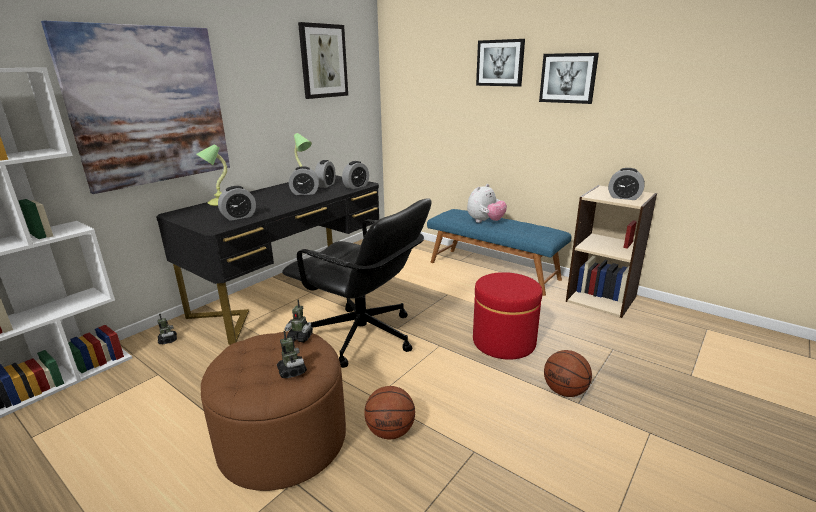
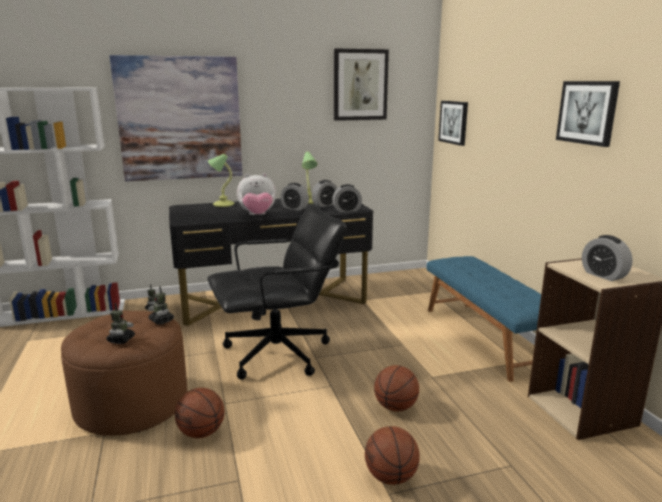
camera: 35 degrees right, 5 degrees down
(239, 217) = (213, 217): alarm clock -> none
(363, 337) = (278, 354): black office chair -> black office chair turned 90 degrees counterclockwise
(485, 222) = (480, 276): plush toy -> plush toy (257, 215)
(500, 63) = (527, 91): picture -> picture (454, 122)
(503, 342) = (395, 407): red ottoman -> basketball

